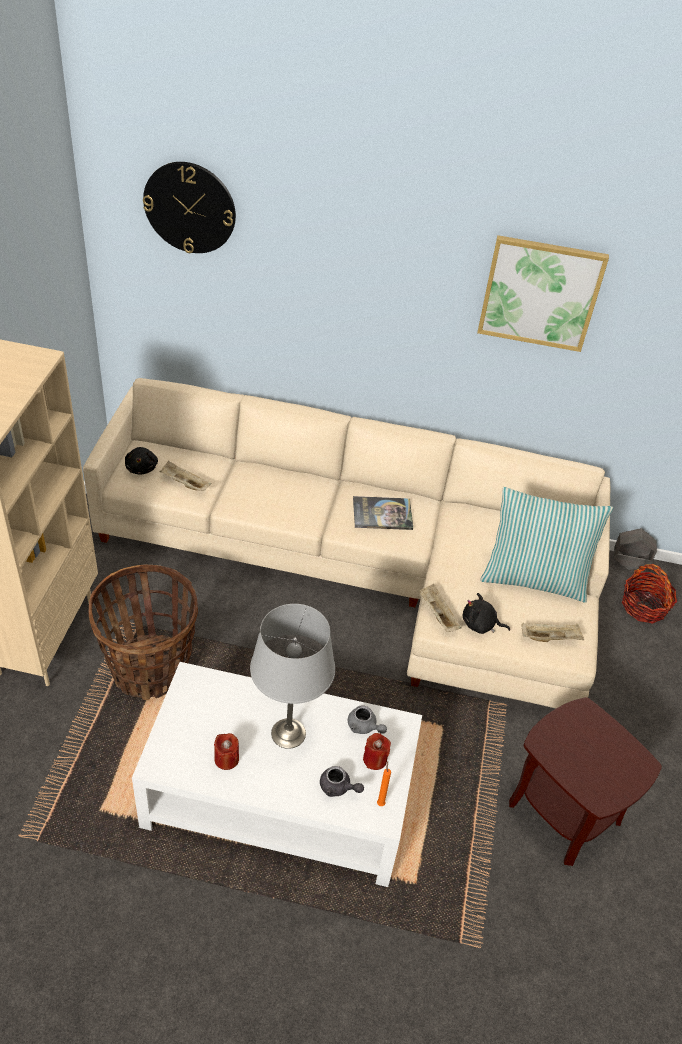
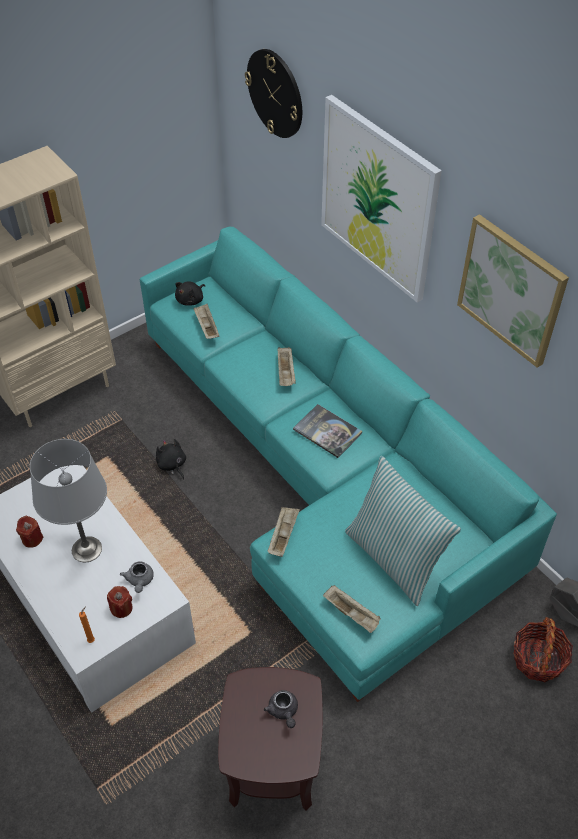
camera: 45 degrees right, 5 degrees up
(150, 669) = (98, 455): basket -> none
(298, 486) = (286, 373): none -> beige tray
(338, 788) = (77, 609): grey teapot -> grey teapot (283, 712)
(356, 269) = (378, 199): none -> picture
(368, 567) = (326, 475): beige sofa -> turquoise sofa
(480, 625) = (307, 565): black plush toy -> black plush toy (172, 465)

